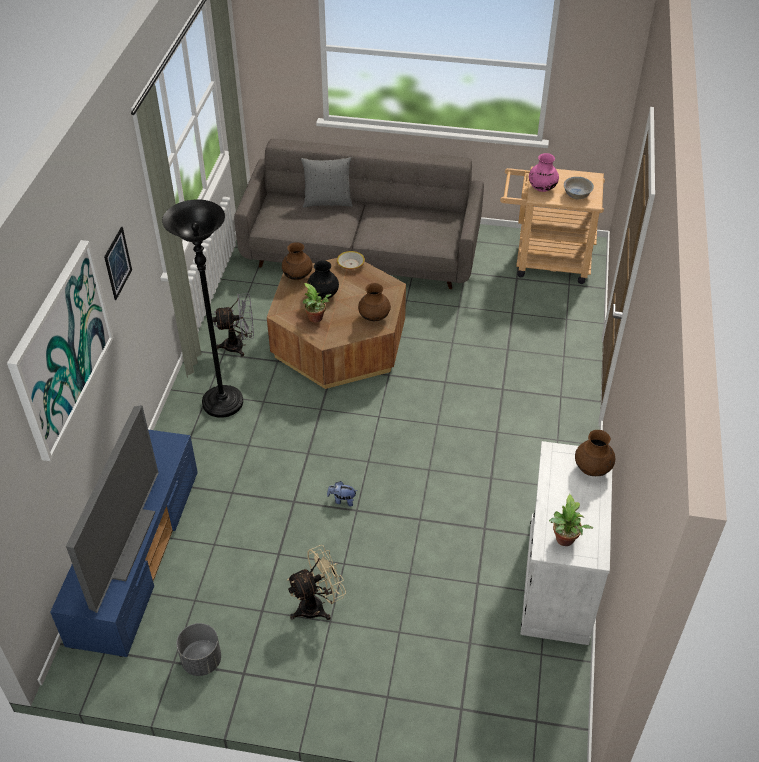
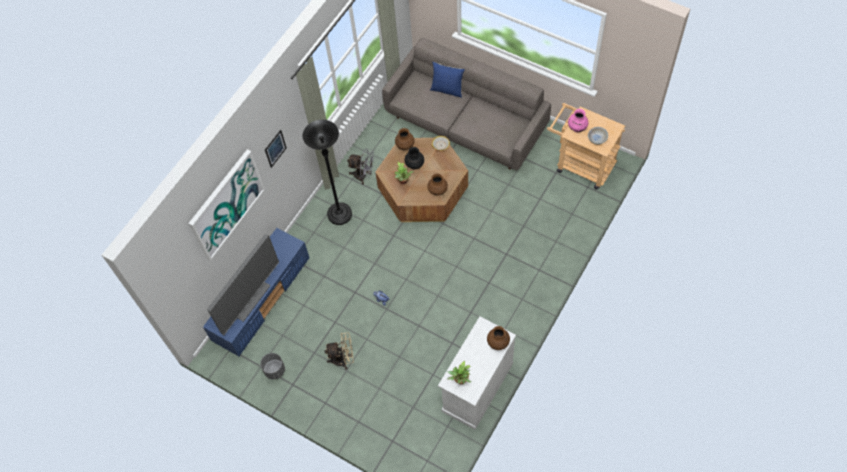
camera: 25 degrees right, 15 degrees up
(327, 202) = (447, 89): grey pillow -> blue pillow

